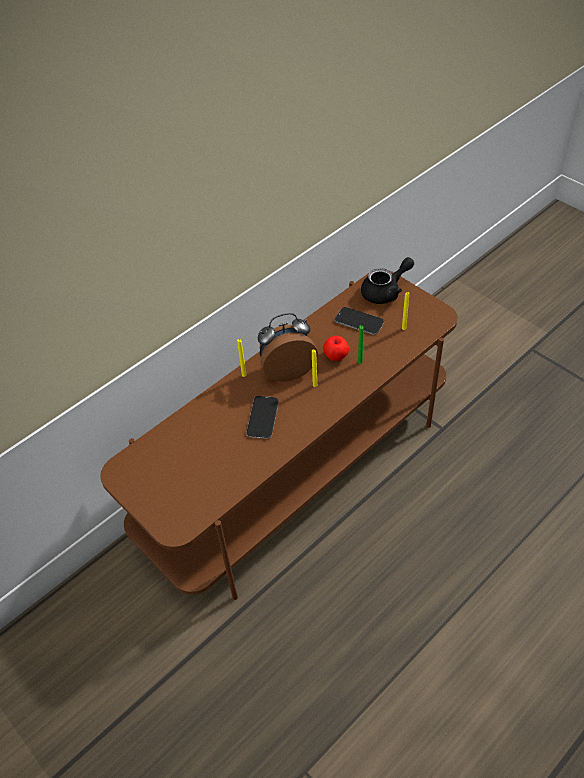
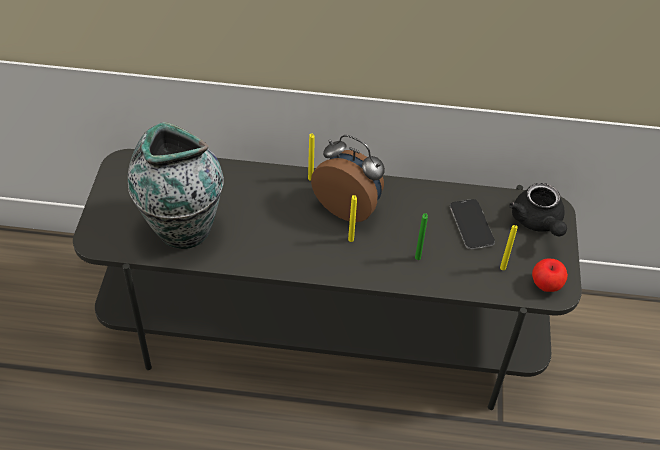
camera: 45 degrees right, 0 degrees up
(216, 470) = (181, 228): none -> vase
(263, 418) = (272, 224): phone -> none
(299, 471) = (326, 327): brown tv stand -> grey tv stand
(336, 356) = (405, 234): apple -> apple (546, 284)
(385, 292) = (538, 222): black teapot -> black teapot turned 60 degrees clockwise

